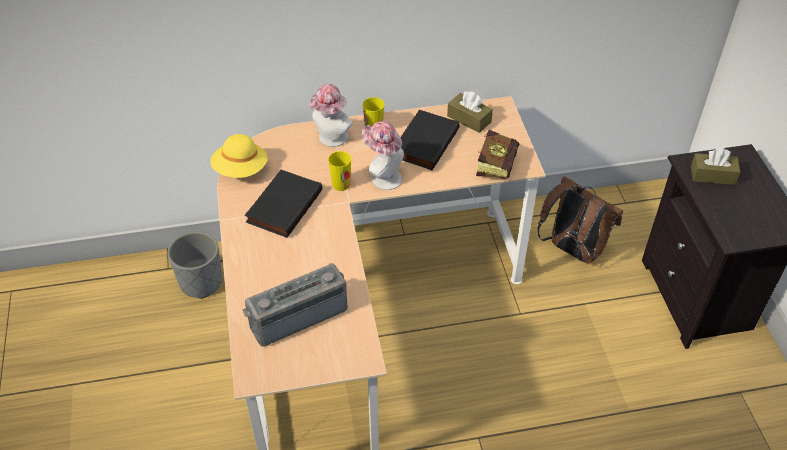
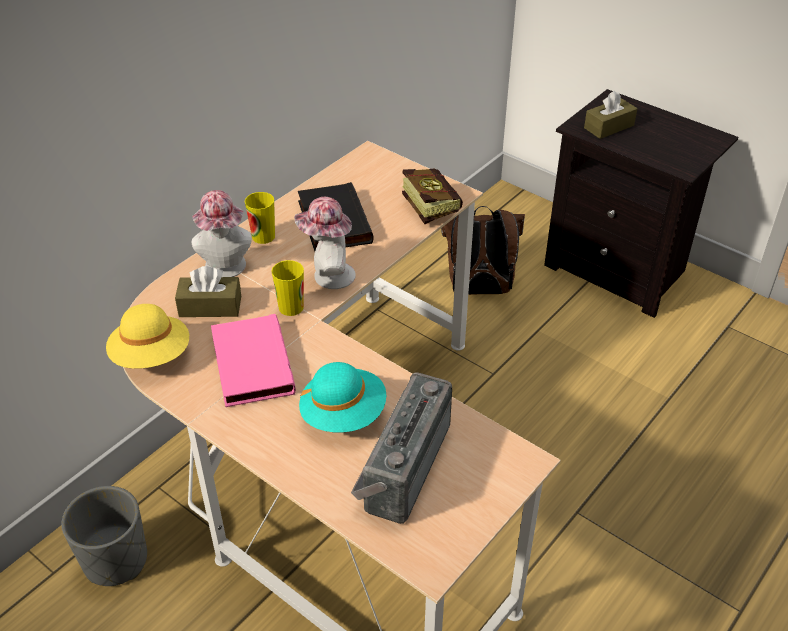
camera: 40 degrees left, 5 degrees down
(283, 205) = (250, 364): black book -> pink book
(300, 266) = (343, 414): none -> turquoise hat
(469, 119) = (352, 179): brown tissue box -> brown tissue box (210, 306)

